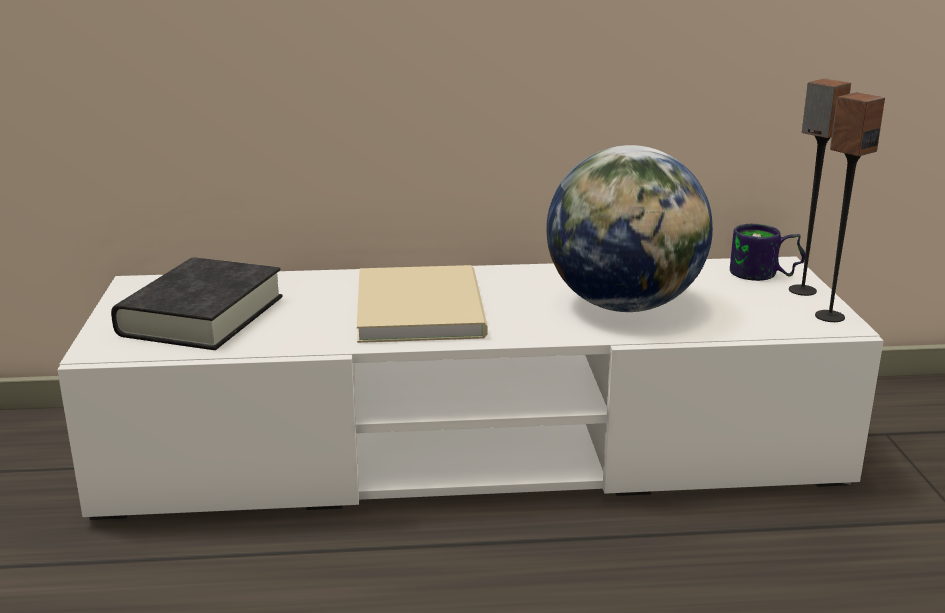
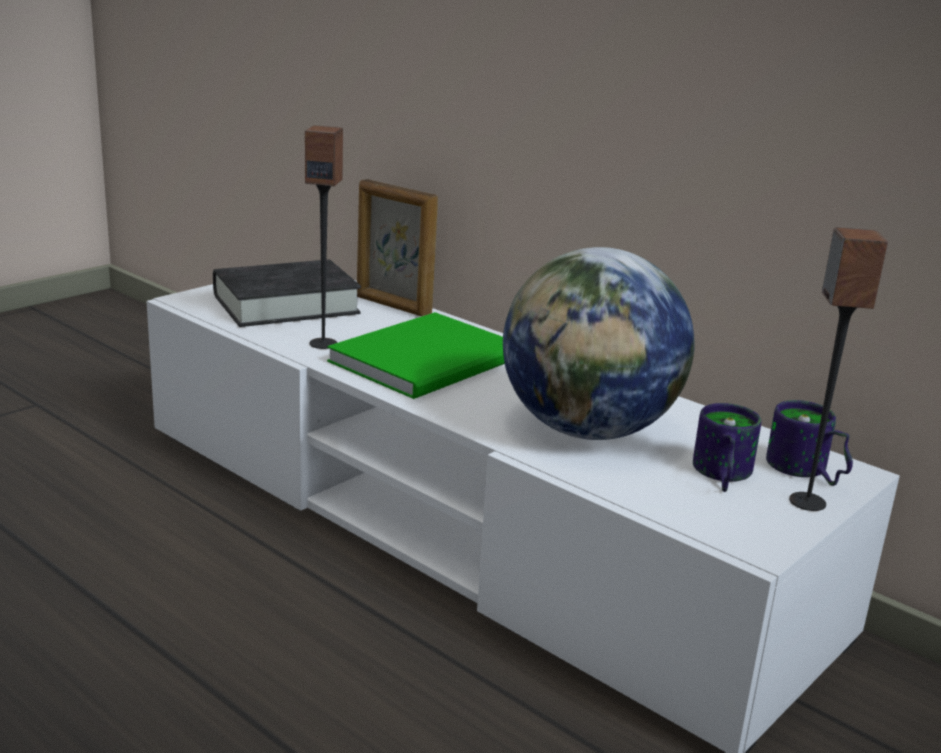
camera: 45 degrees right, 0 degrees up
(290, 281) = (392, 306): none -> picture frame
(423, 306) = (432, 360): beige book -> green book
(740, 297) = (719, 476): none -> mug
(829, 316) = (768, 534): speaker -> speaker (323, 343)

